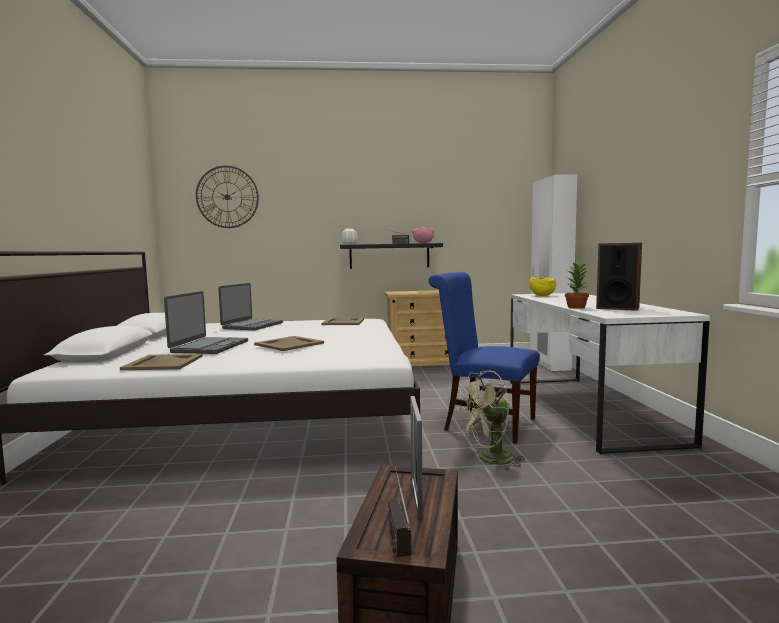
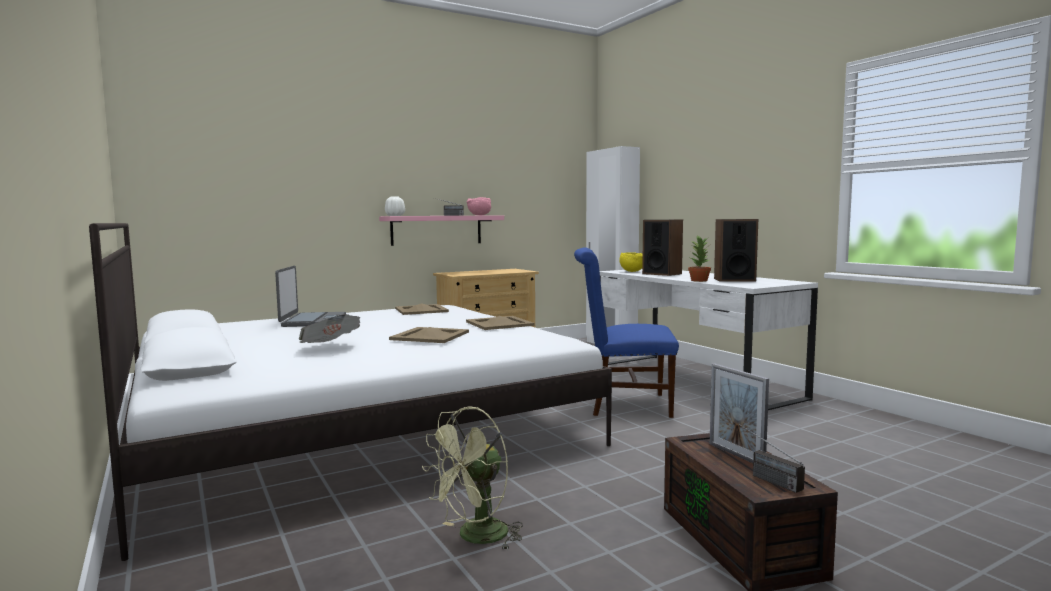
camera: 25 degrees left, 0 degrees up
(162, 363) = (318, 368): beige tray -> beige tray (499, 324)
(209, 347) = (330, 347): laptop -> newspaper
(227, 197) = (226, 149): wall clock -> none
(389, 256) = (436, 230): black shelf -> pink shelf
(489, 460) = (669, 434): green fan -> green fan (475, 537)
(563, 299) = (662, 274): none -> speaker

